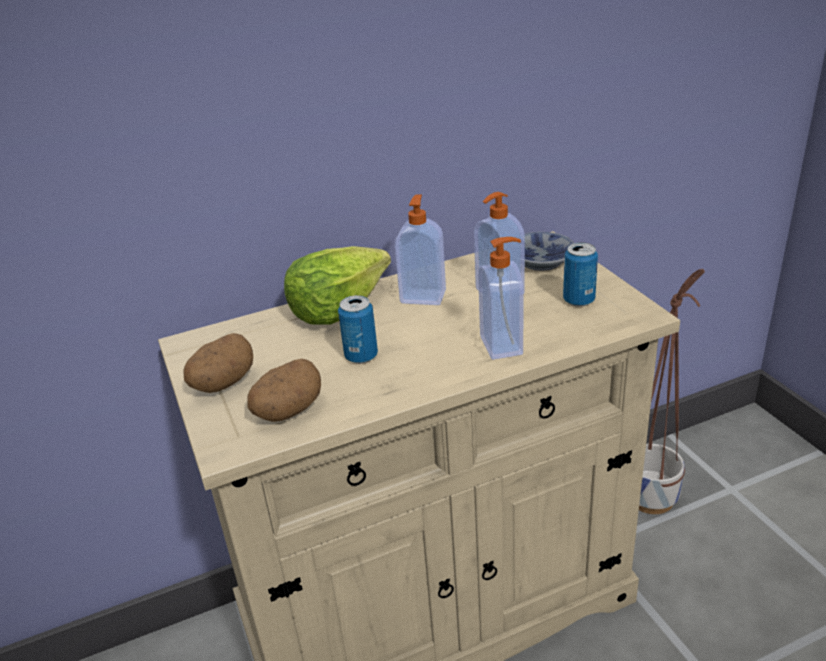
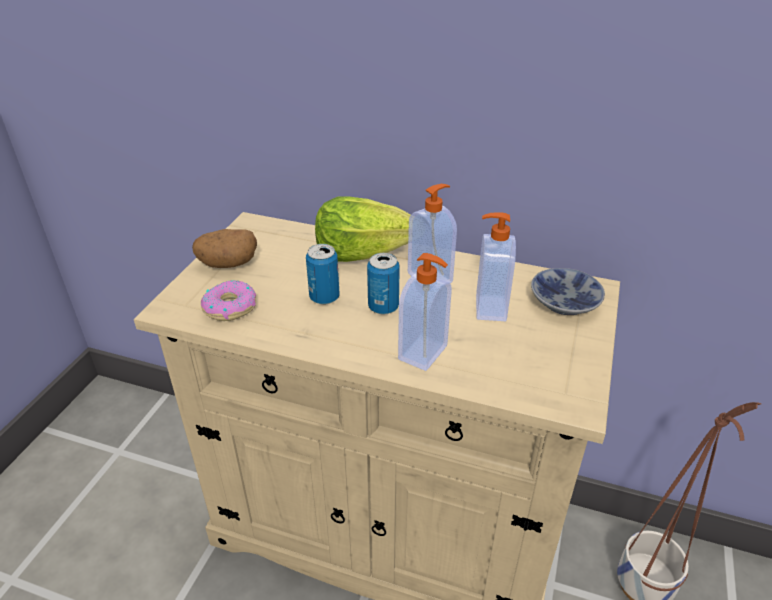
camera: 40 degrees right, 5 degrees up
(288, 411) = (230, 307): potato -> donut
(578, 300) = (542, 355): can -> can (383, 307)

